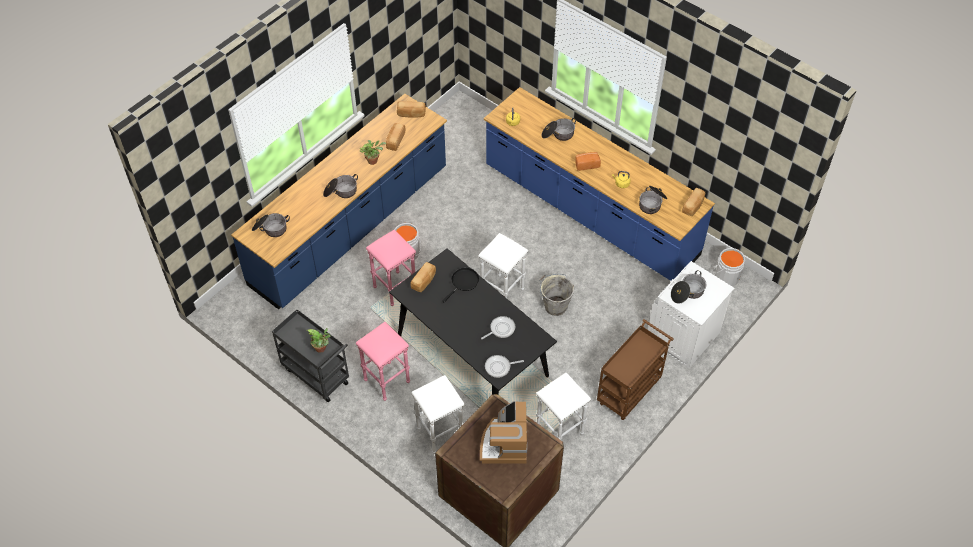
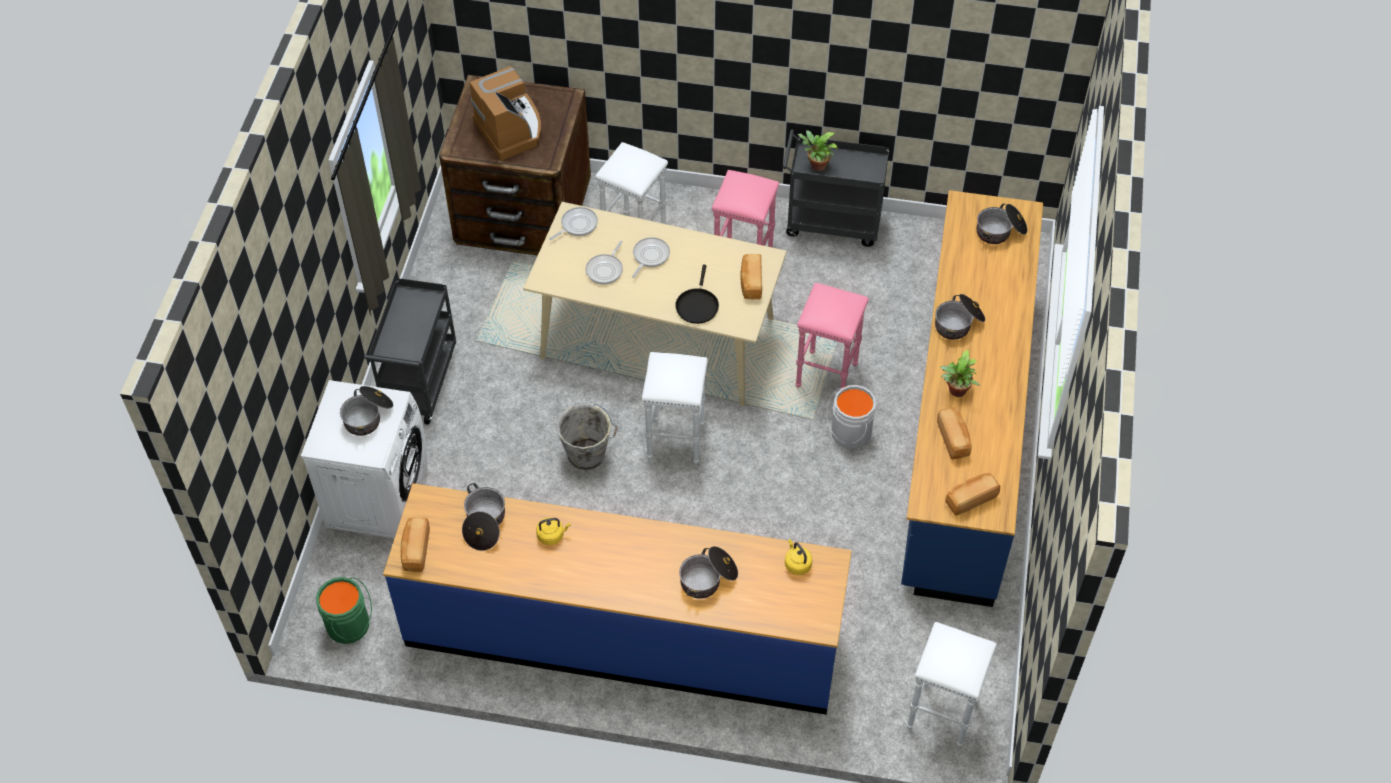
camera: 150 degrees right, 0 degrees up
(469, 325) = (649, 256): none -> frying pan
(473, 355) = (656, 338): black dining table -> beige dining table
(559, 432) = (487, 300): white stool -> white stool (941, 712)
(586, 164) = (627, 544): bread -> none
(630, 391) = (420, 388): brown cart -> grey cart
(725, 276) = (350, 625): grey bucket -> green bucket

